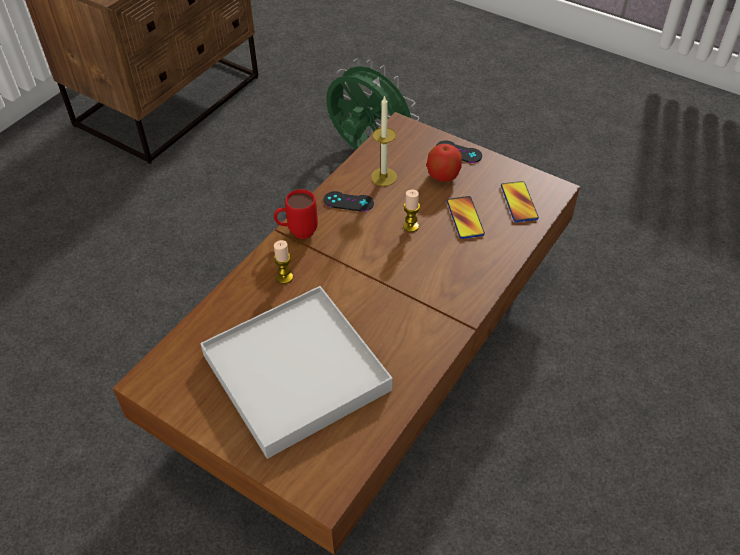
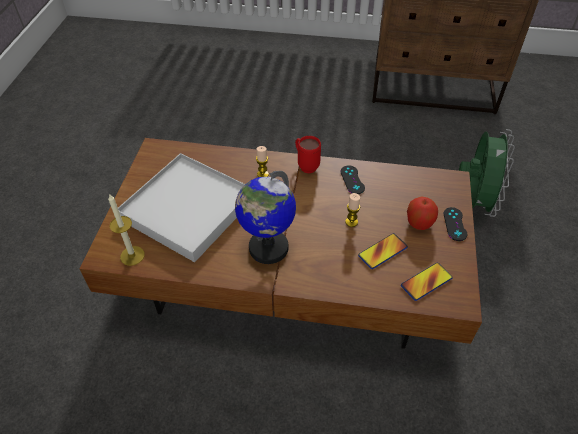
camera: 65 degrees right, 0 degrees up
(384, 177) = (391, 189): candle -> candle (132, 255)
(408, 311) = (268, 248): none -> globe

